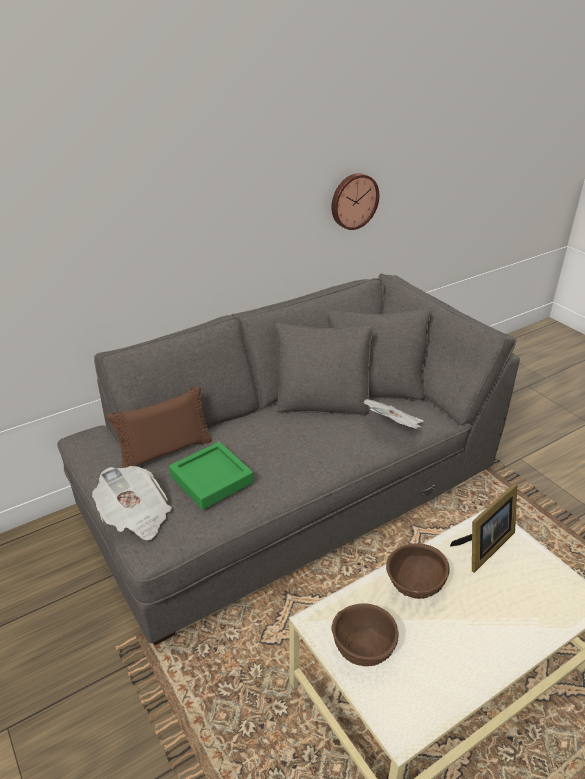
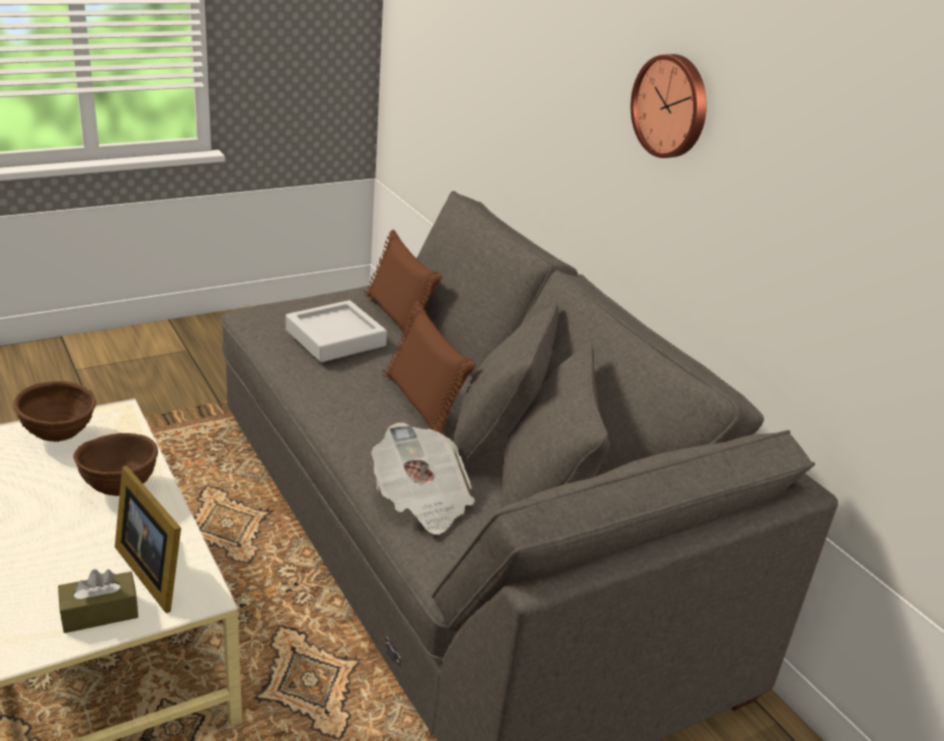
camera: 90 degrees right, 5 degrees down
(135, 516) = (298, 301): newspaper -> none
(211, 479) = (335, 338): green tray -> grey tray
(295, 430) = (424, 405): none -> brown pillow
(353, 201) = (823, 259): wall clock -> wall clock (672, 106)
(530, 562) = (100, 613): none -> brown tissue box

